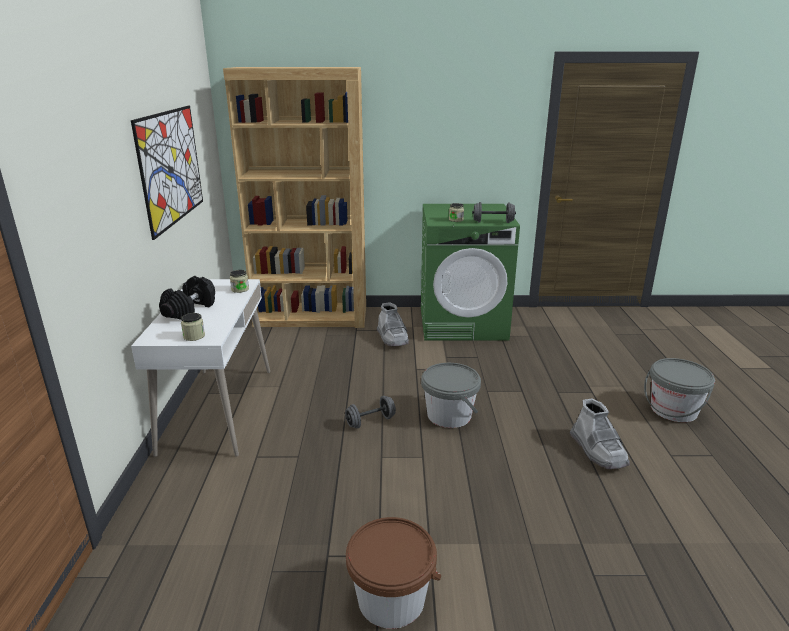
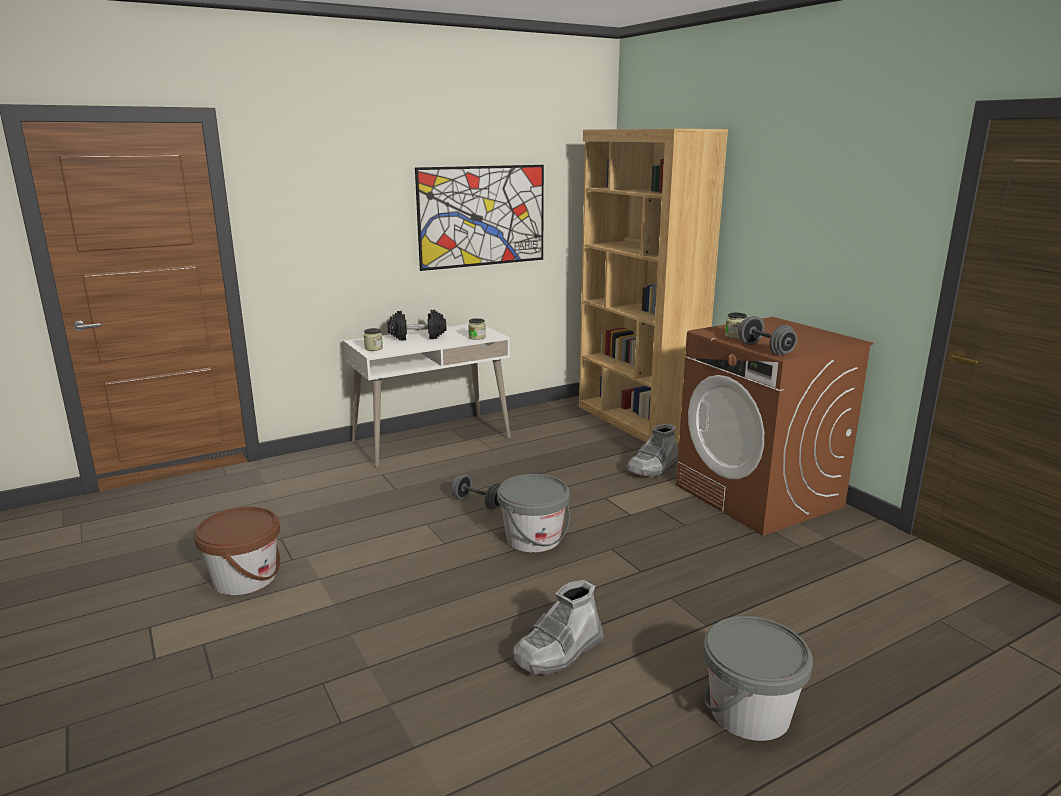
camera: 60 degrees right, 5 degrees down
(463, 323) = (759, 496): green washing machine -> brown washing machine

